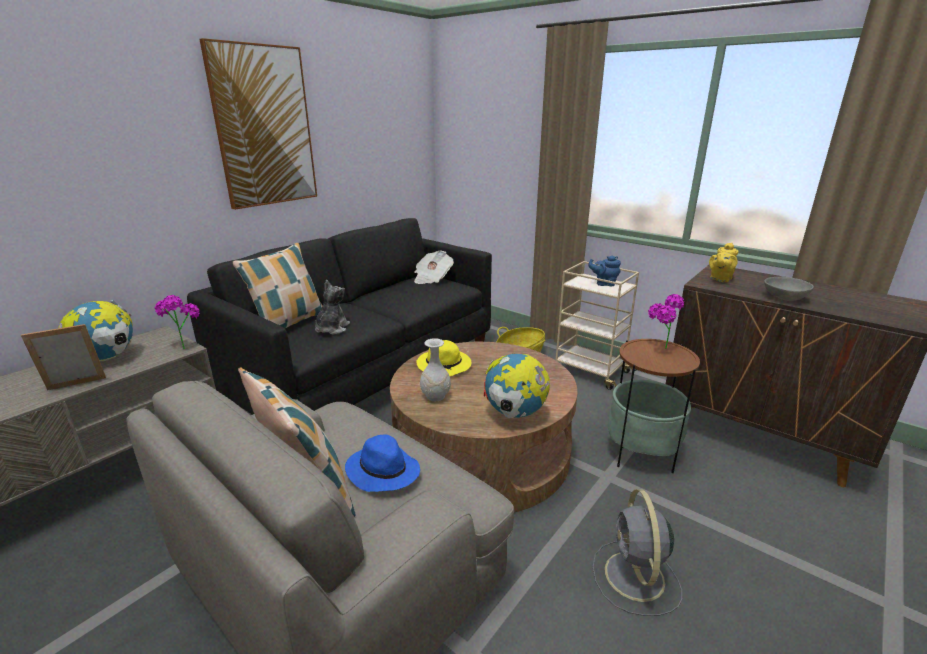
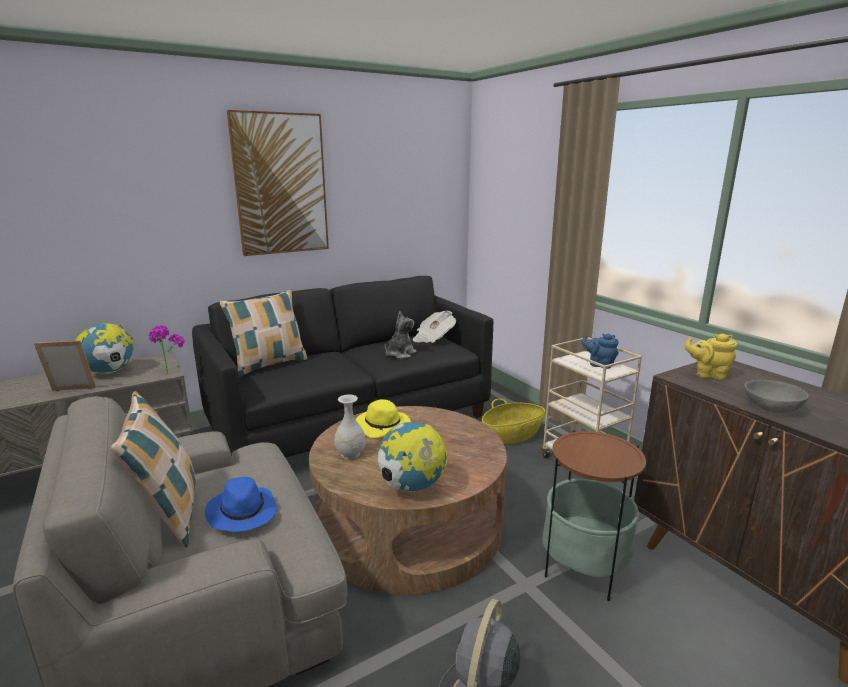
camera: 20 degrees right, 5 degrees down
(331, 329) = (300, 374): plush toy -> plush toy (399, 354)
(658, 349) = (604, 446): potted plant -> none
(720, 279) = (708, 374): yellow teapot -> yellow teapot turned 45 degrees clockwise

